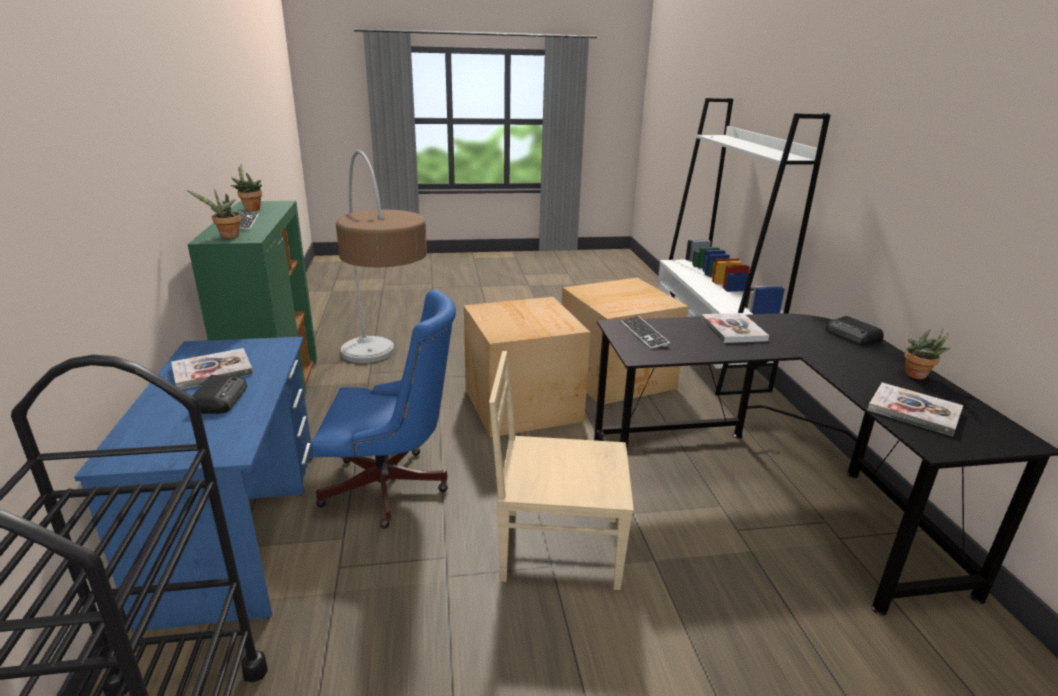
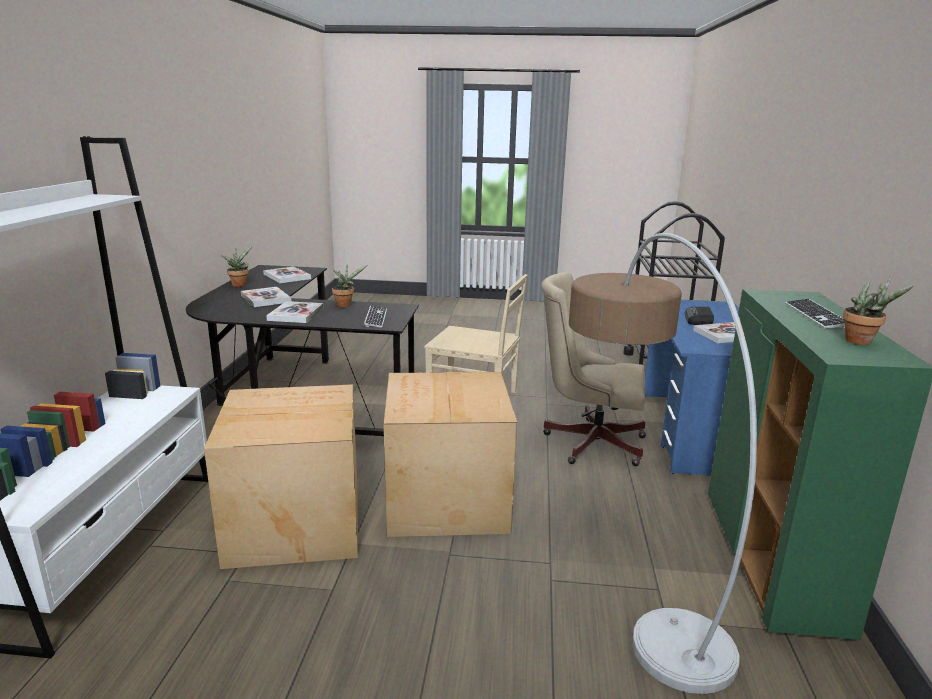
camera: 165 degrees left, 5 degrees down
(227, 237) = (792, 296): potted plant -> potted plant (345, 304)
(392, 488) = (588, 441): blue office chair -> beige office chair
(817, 350) = (266, 298): none -> book
(853, 336) = (211, 303): radio -> none

